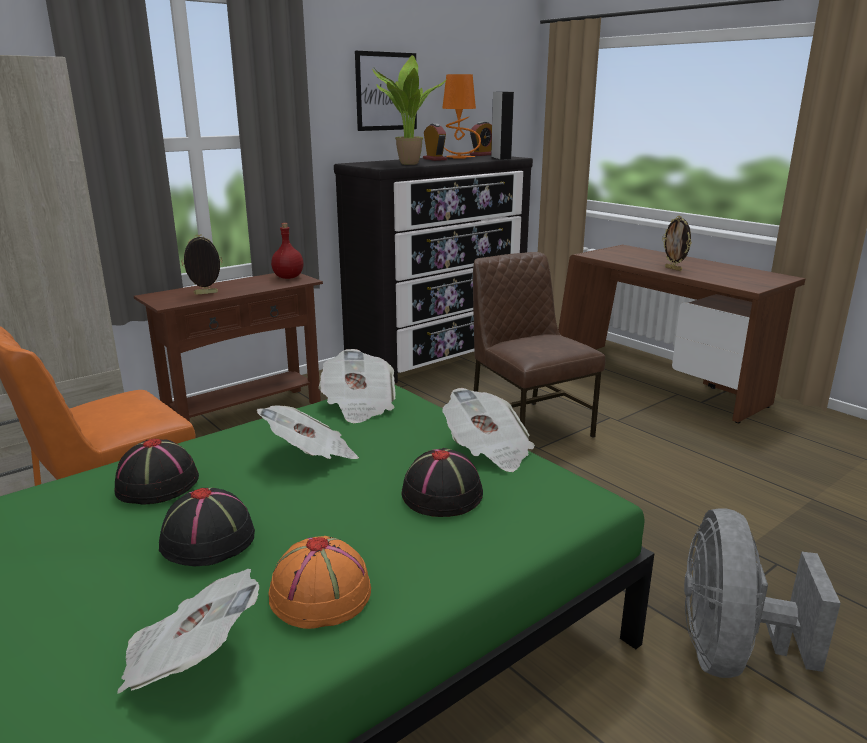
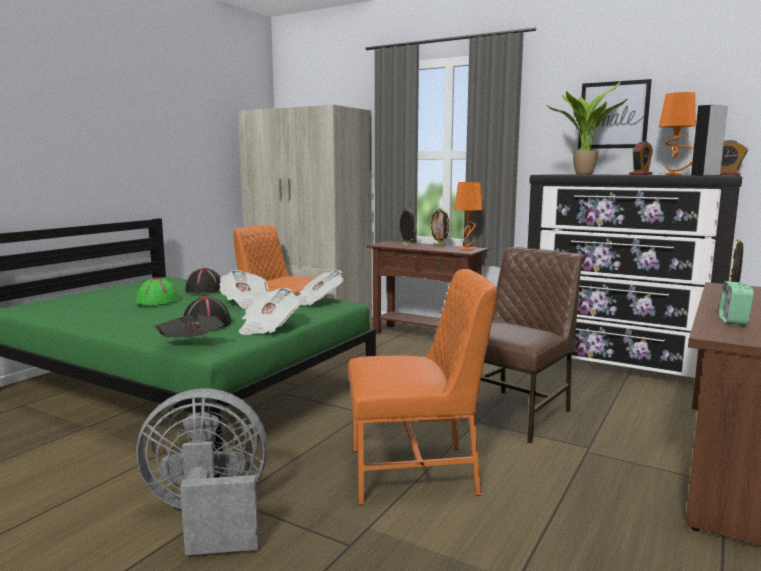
camera: 70 degrees right, 10 degrees down
(190, 659) = (77, 311): newspaper -> newspaper (191, 345)
(209, 540) = (157, 301): black hat -> green hat
(240, 282) = (439, 246): none -> picture frame
(289, 277) = (467, 249): red bottle -> orange table lamp
(321, 595) = (114, 318): orange hat -> none
(642, 503) = (415, 472): none -> orange chair
(713, 276) = (733, 321): none -> alarm clock

